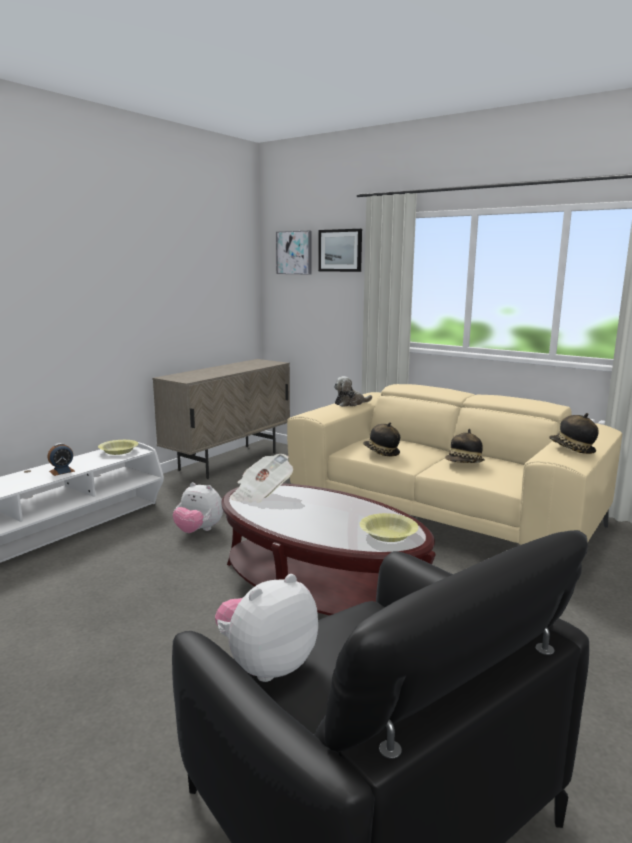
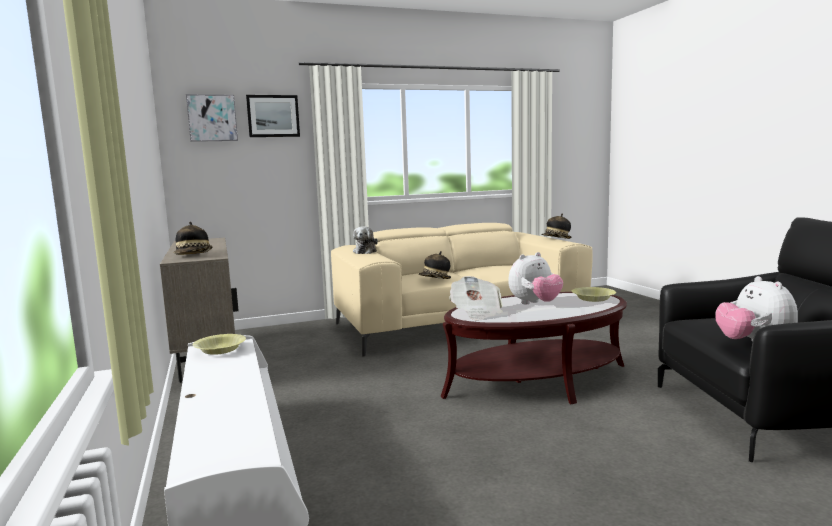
camera: 55 degrees left, 5 degrees down
(62, 471) = (233, 378): alarm clock -> none
(198, 531) = (356, 398): plush toy -> plush toy (535, 304)
(464, 464) = (490, 271): hat -> hat (194, 255)

